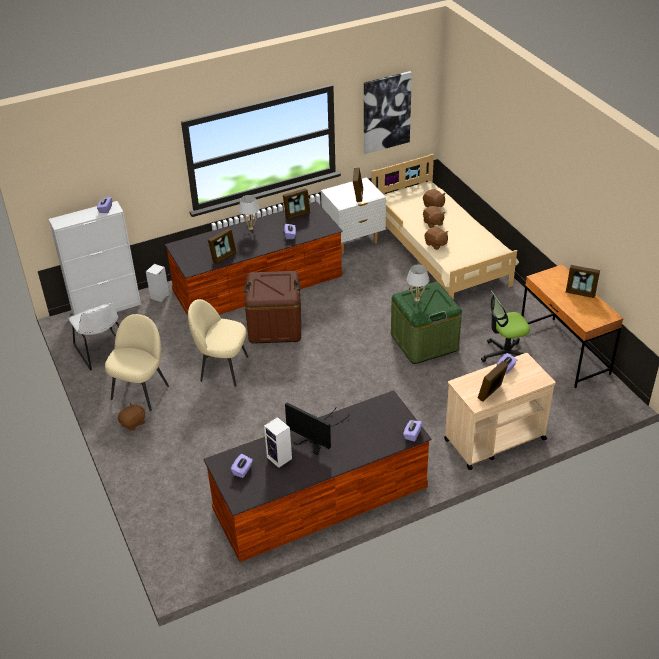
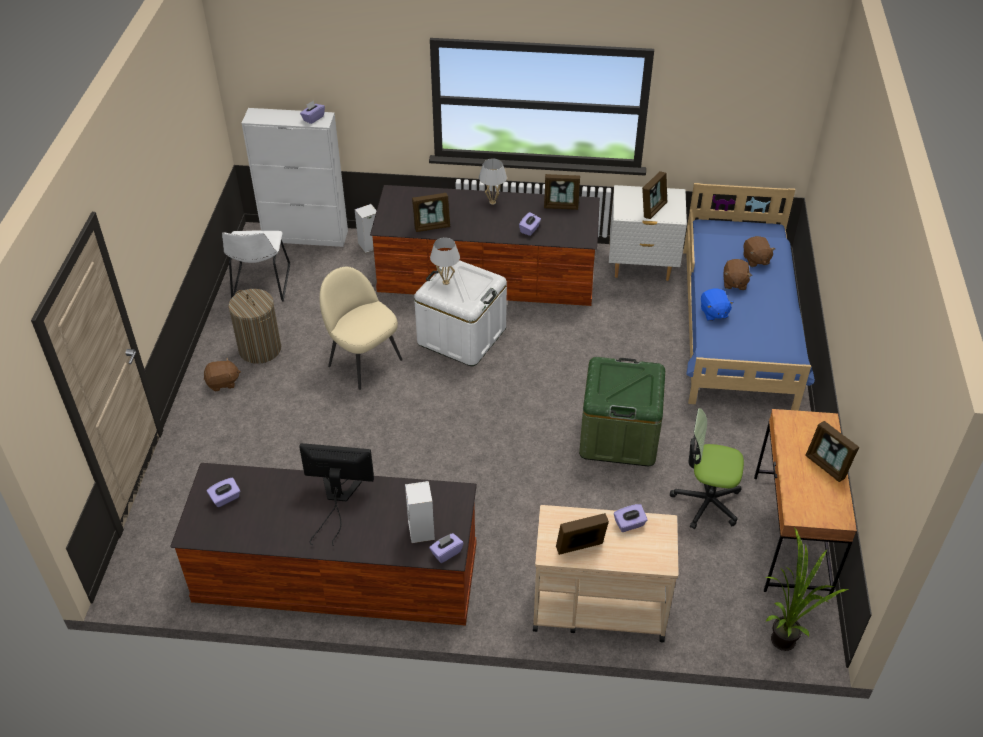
camera: 30 degrees right, 5 degrees up
(141, 391) = (260, 349): beige chair -> laundry basket
(275, 326) = (461, 336): brown storage box -> white storage box
(280, 458) = (276, 504): speaker -> speaker (422, 532)
(316, 437) = (336, 499): monitor -> monitor turned 120 degrees clockwise
(386, 112) = (731, 110): picture -> none
(417, 299) = (616, 377): white table lamp -> white table lamp (446, 282)
(436, 244) = (713, 313): brown plush toy -> blue plush toy
(440, 253) = (737, 327): beige bed -> blue bed
(604, 405) = (784, 636): none -> potted plant

